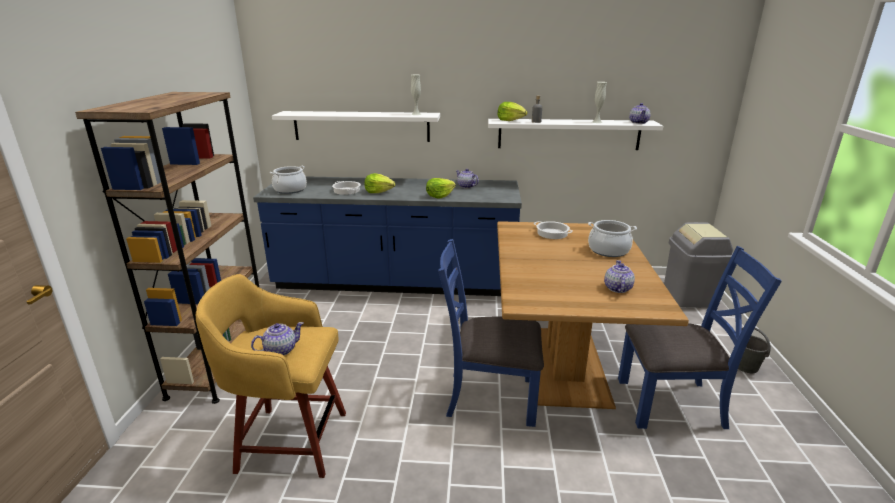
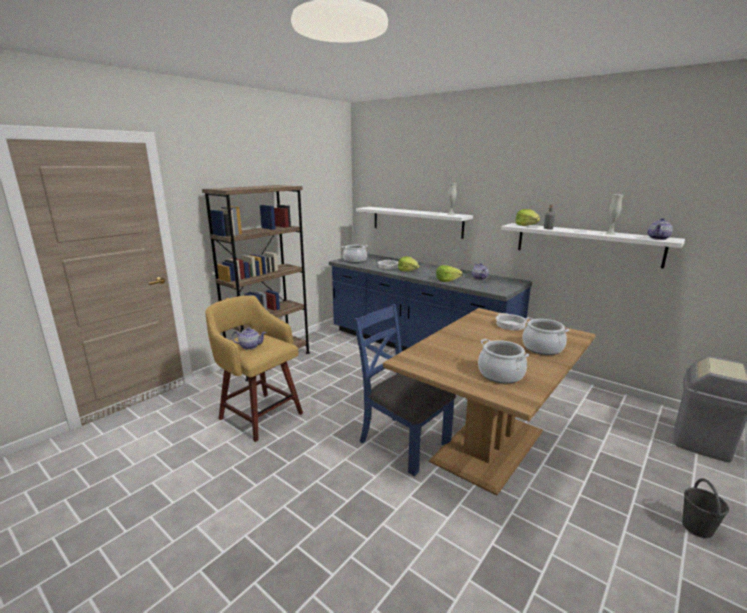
camera: 35 degrees right, 5 degrees down
(617, 288) = (500, 374): teapot -> cooking pot
(671, 403) = (560, 516): blue chair -> none

